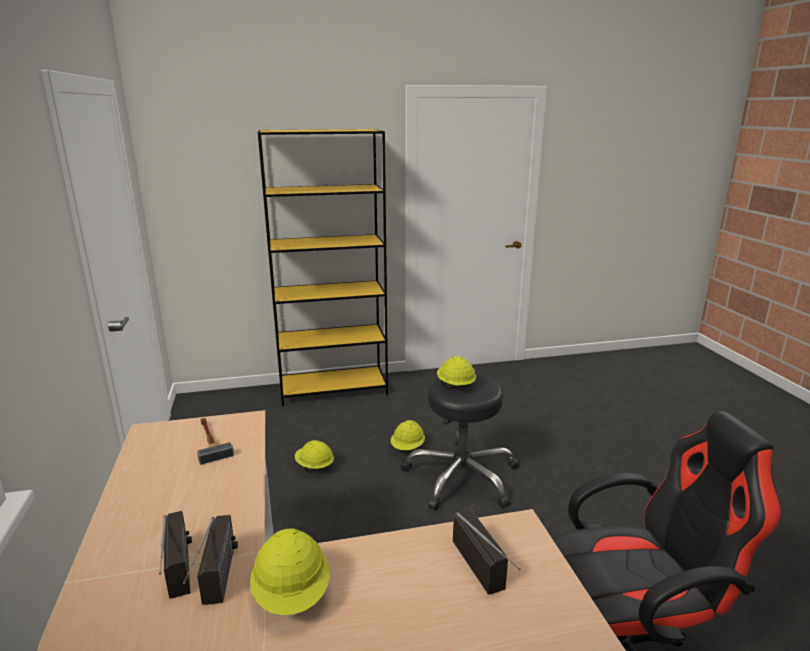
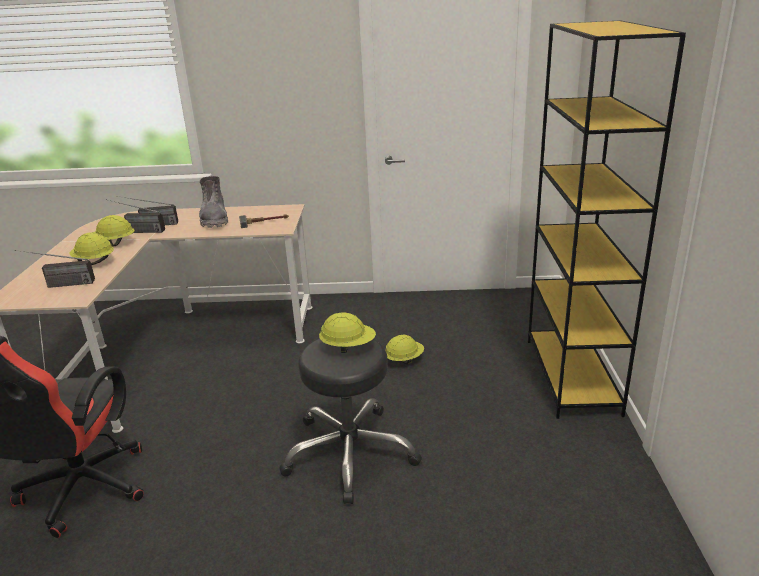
camera: 105 degrees right, 5 degrees up
(179, 496) = (215, 220): none -> grey boot
(408, 448) = (419, 420): yellow hard hat -> yellow hard hat (94, 262)

